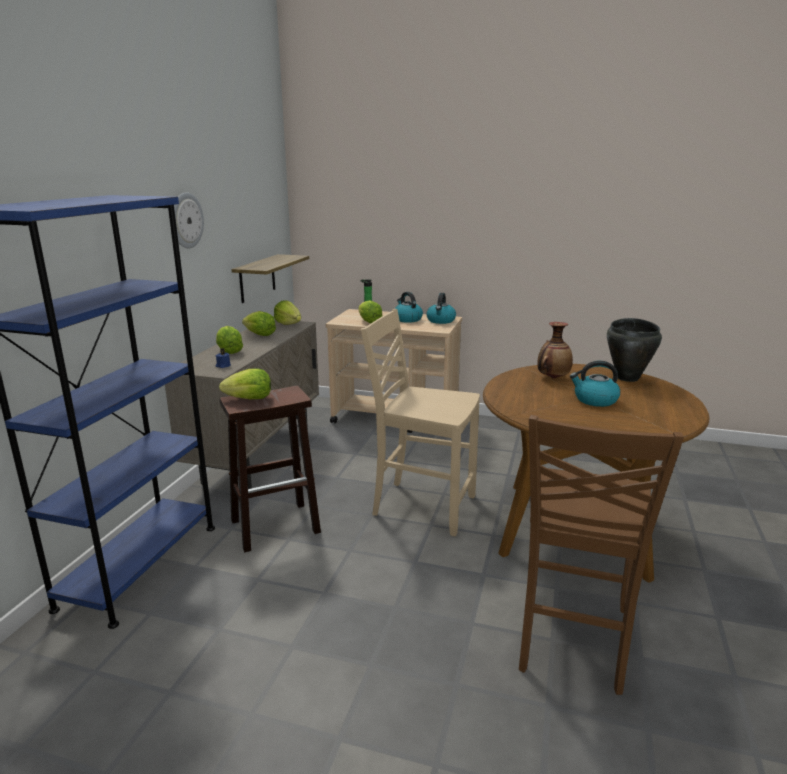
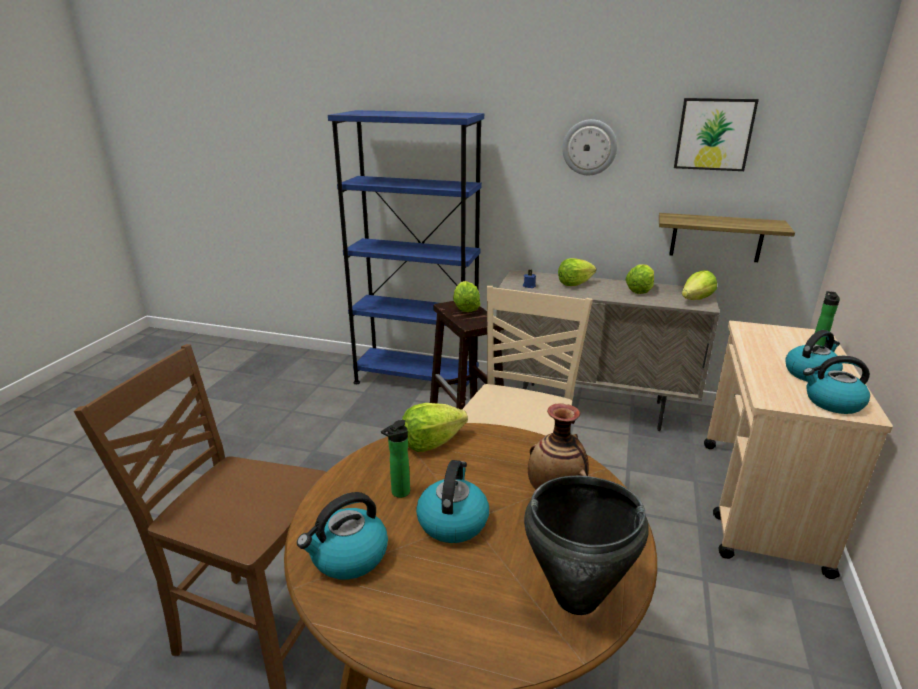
camera: 90 degrees right, 5 degrees up
(242, 196) = (714, 134): none -> picture
(369, 322) = (764, 345): lettuce -> lettuce (431, 442)
(579, 414) = (398, 493): none -> bottle
(645, 424) = (348, 557): none -> kettle

